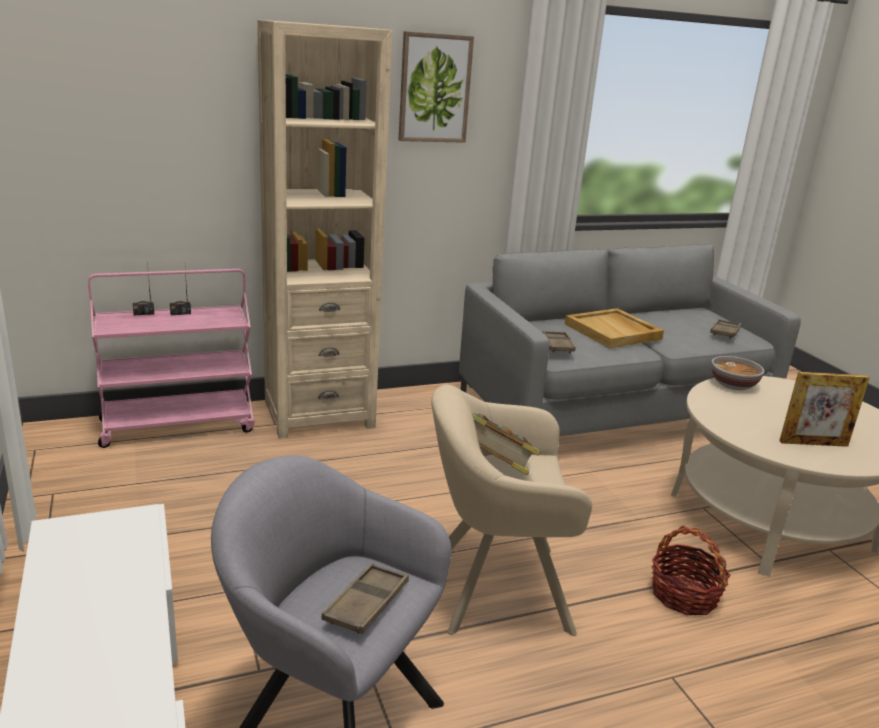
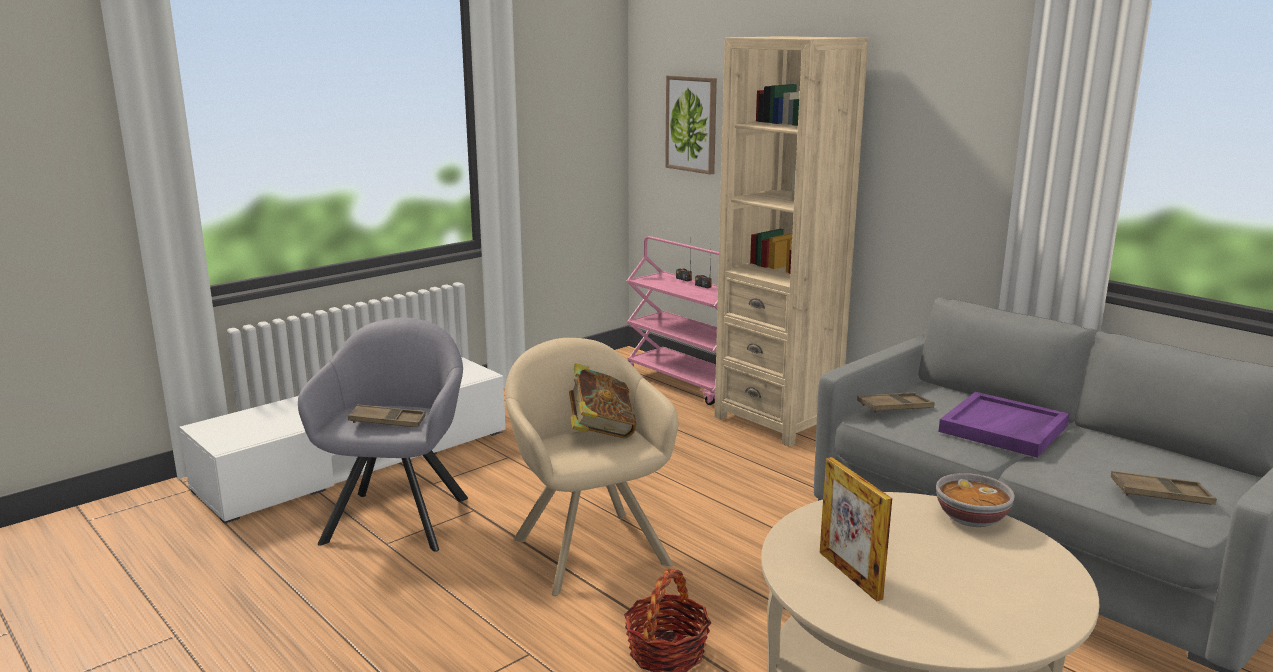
camera: 70 degrees right, 5 degrees down
(434, 88) = (939, 100): picture -> picture (692, 124)
(613, 331) = (1004, 429): beige tray -> purple tray

